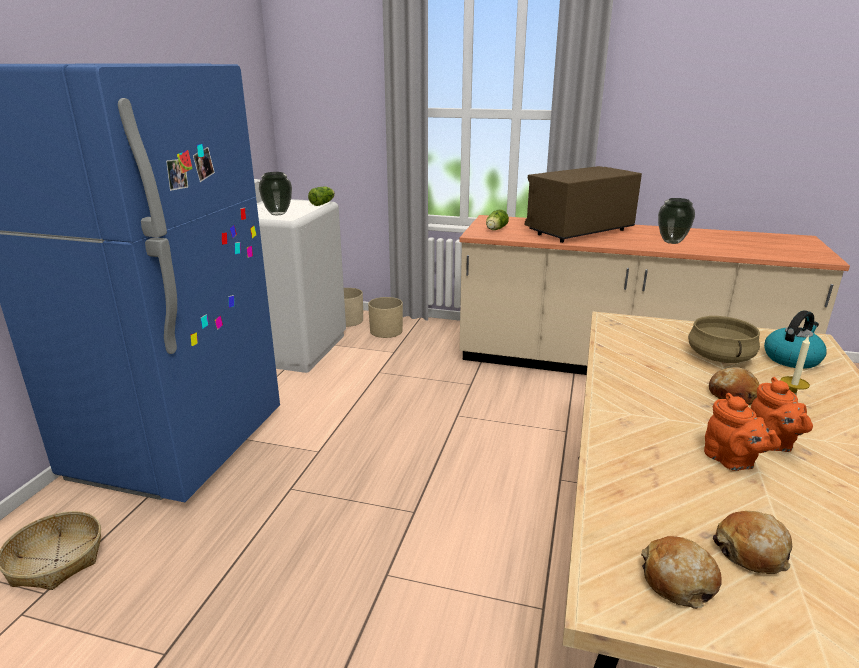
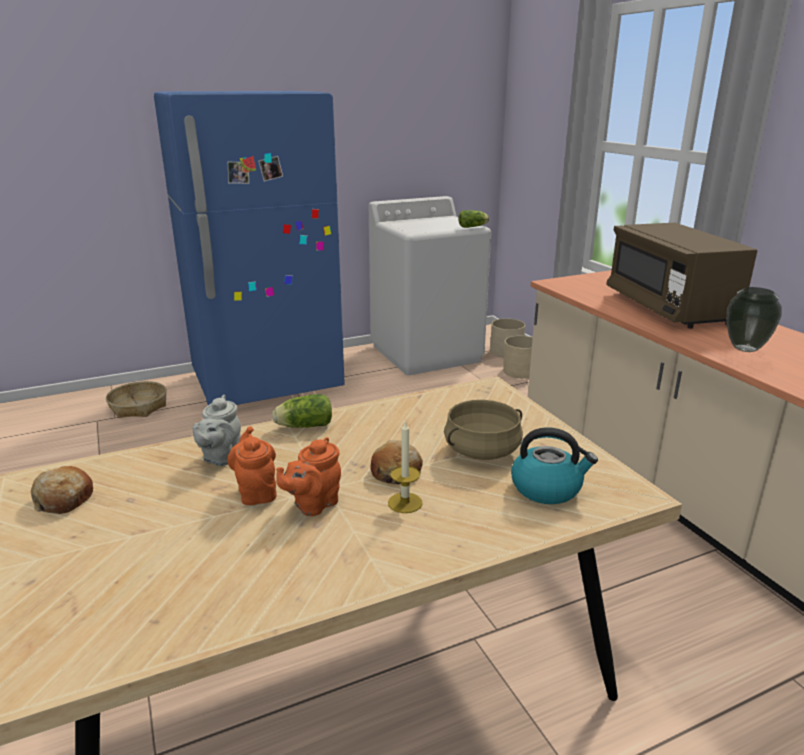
camera: 50 degrees right, 0 degrees up
(277, 214) = (417, 227): vase -> none
(495, 230) = (583, 284): lettuce -> lettuce (303, 426)
(579, 231) = (668, 308): brown microwave -> brown microwave turned 120 degrees counterclockwise
(645, 460) = (220, 457): none -> grey teapot
(732, 461) = (256, 492): orange teapot -> orange teapot turned 135 degrees clockwise
(751, 551) = (120, 521): bread -> none

